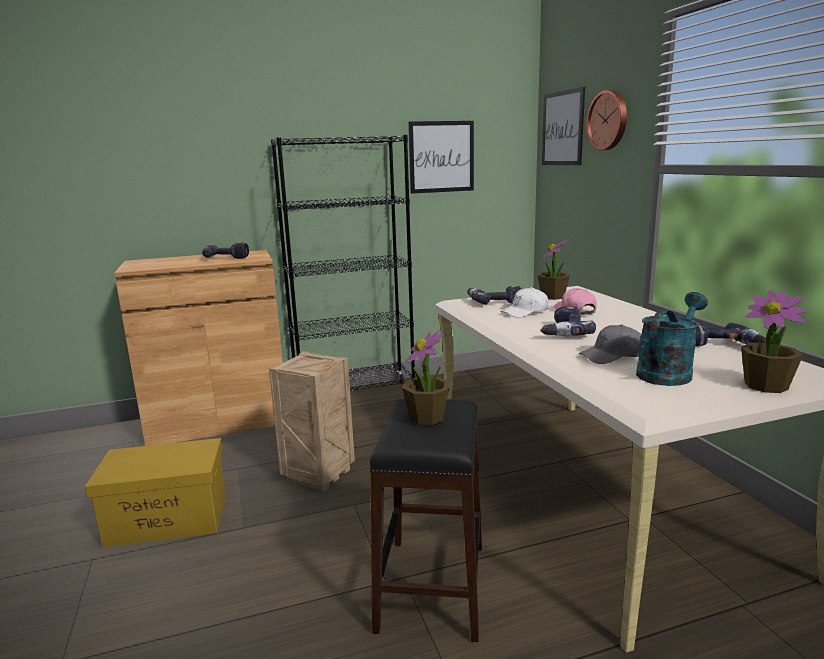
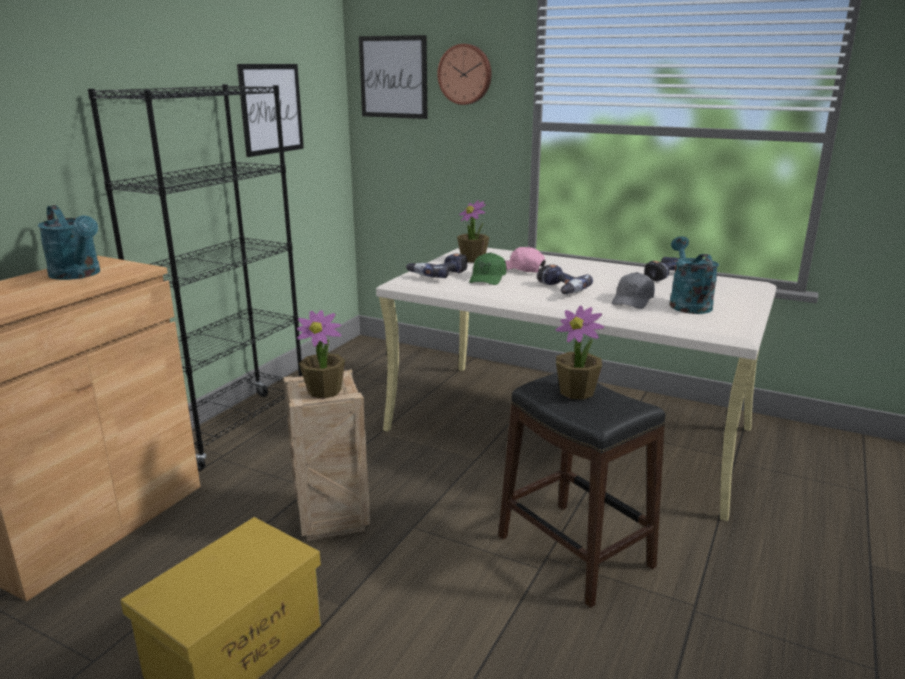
camera: 45 degrees left, 5 degrees up
(227, 257) = (79, 275): power drill -> turquoise watering can
(525, 312) = (488, 278): white cap -> green cap
(766, 386) = (747, 298): potted plant -> potted plant (324, 391)

